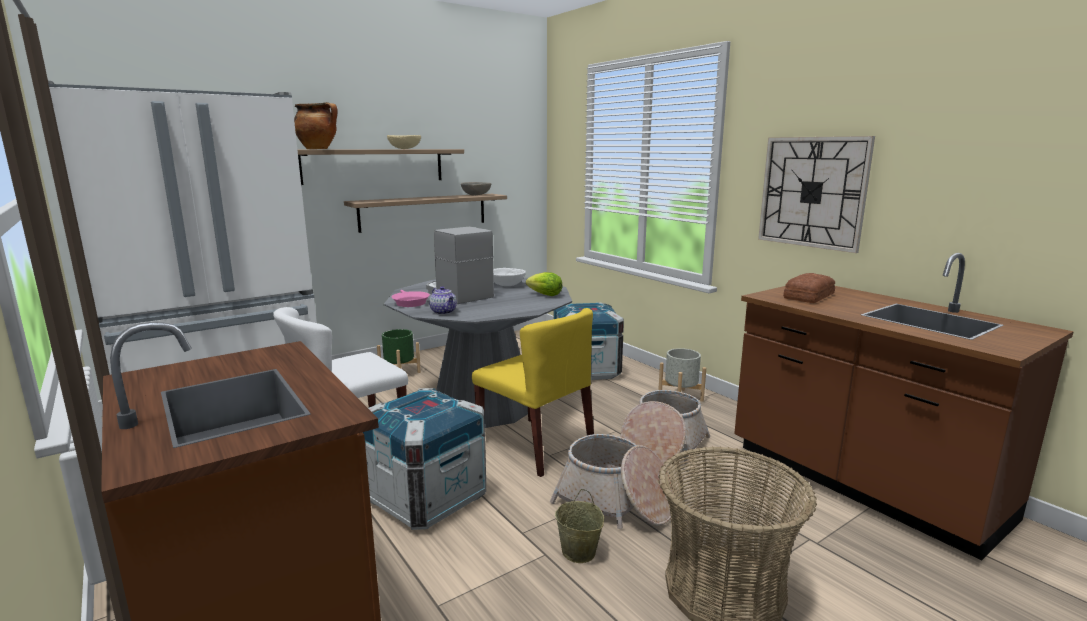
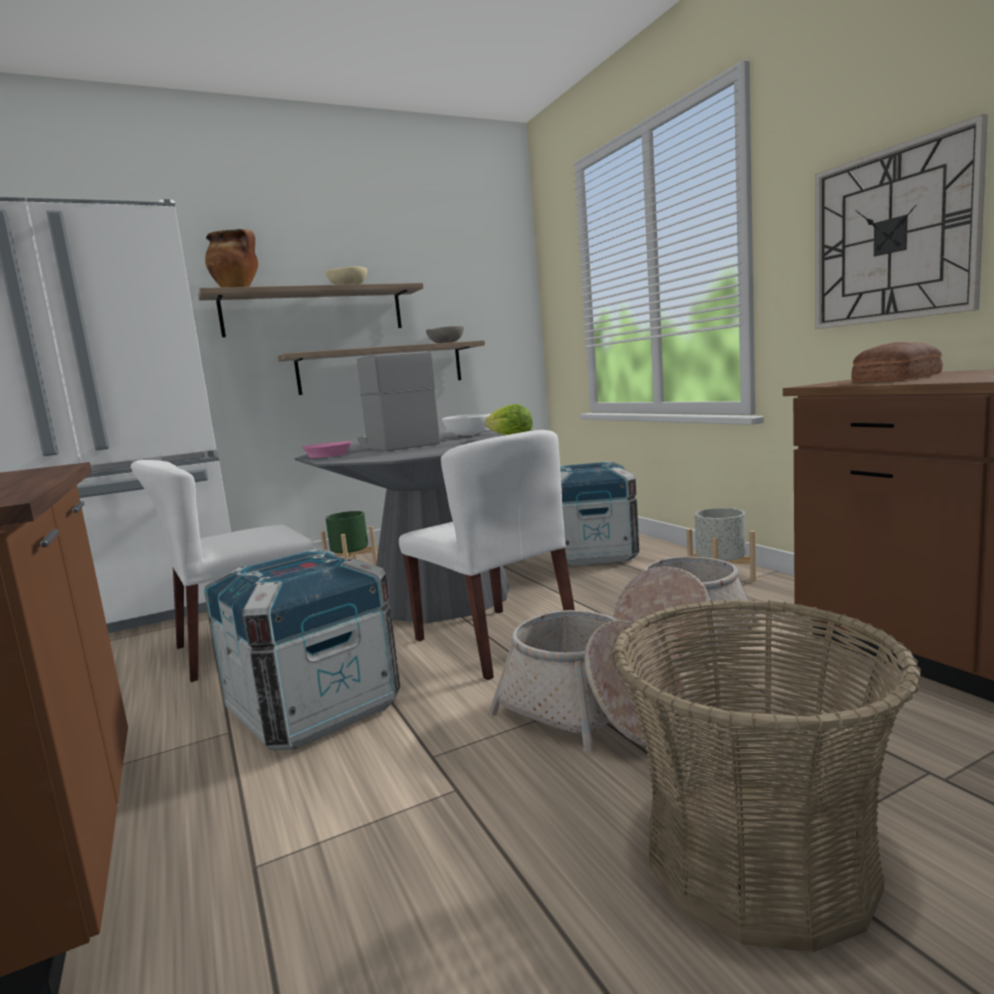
camera: 10 degrees right, 5 degrees down
(444, 312) = (361, 457): teapot -> none
(536, 445) = (495, 641): yellow chair -> white chair
(579, 552) = (512, 787): beige bucket -> none

